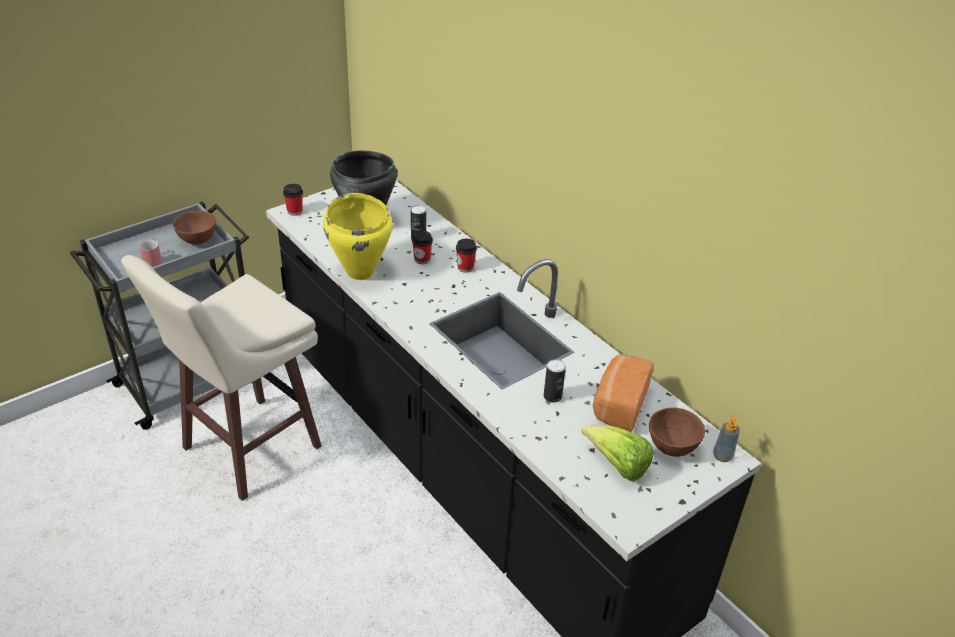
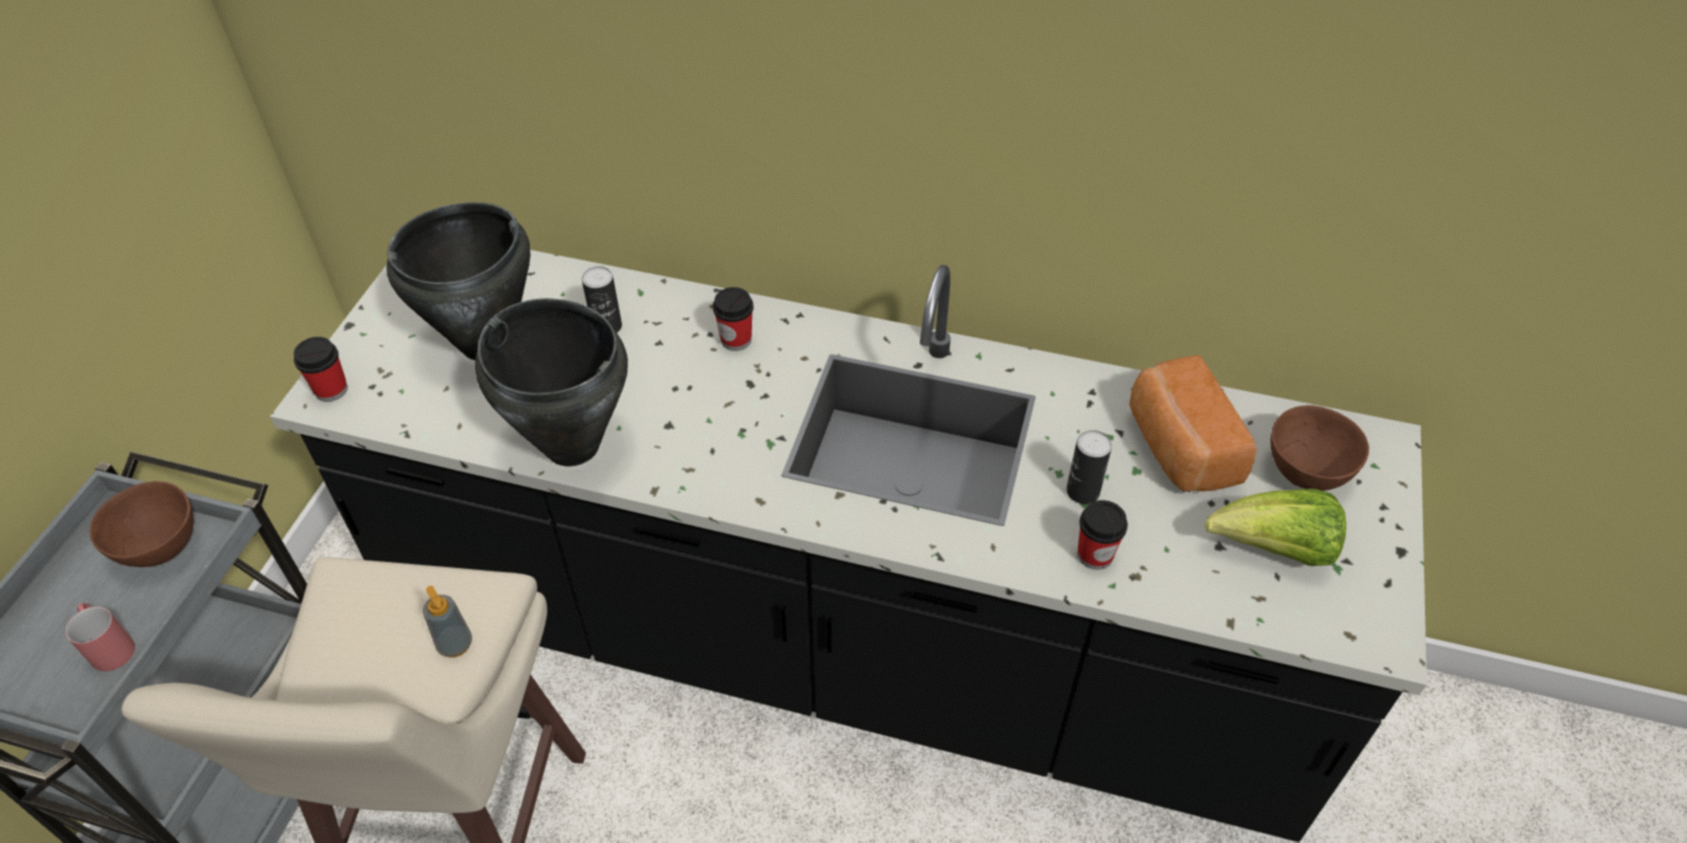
camera: 35 degrees left, 10 degrees up
(360, 271) = (572, 444): yellow cooking pot -> black cooking pot
(422, 259) = (652, 363): cup -> cup (1095, 555)
(722, 456) = (1372, 445): soap dispenser -> soap dispenser (455, 644)

